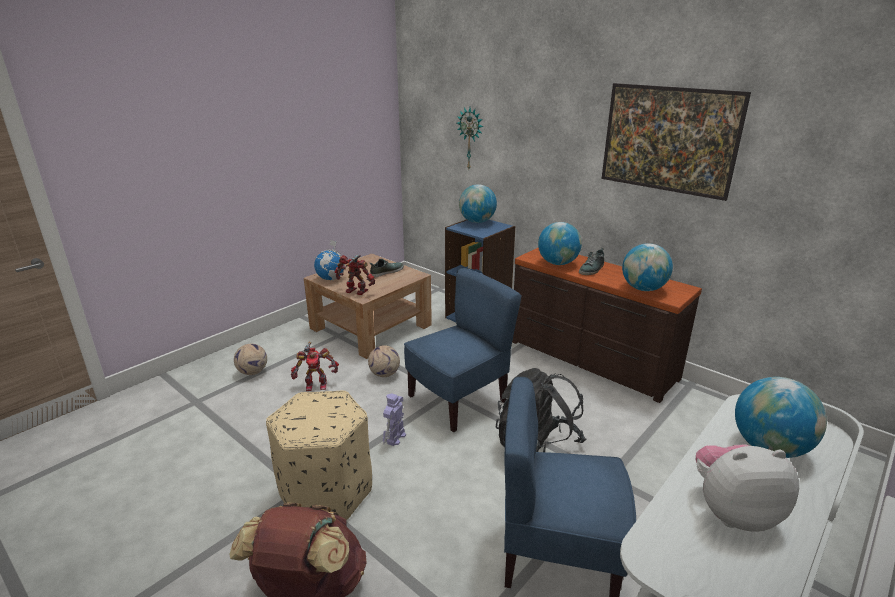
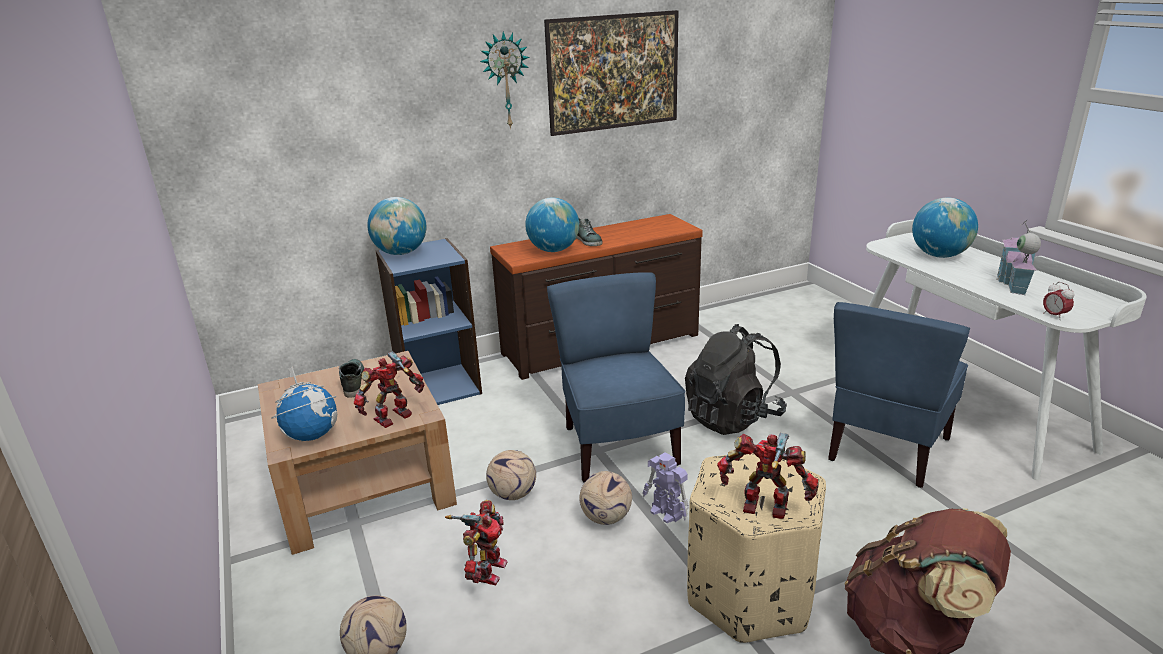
camera: 65 degrees left, 0 degrees up
(290, 420) = (765, 509): none -> toy robot
(378, 414) = (605, 518): none -> football
(471, 138) = (333, 137): wall clock -> wall clock (505, 80)
(643, 289) = (654, 232): globe -> none
(650, 544) = (1054, 316): none -> alarm clock
(732, 511) = (1013, 284): plush toy -> toy house

